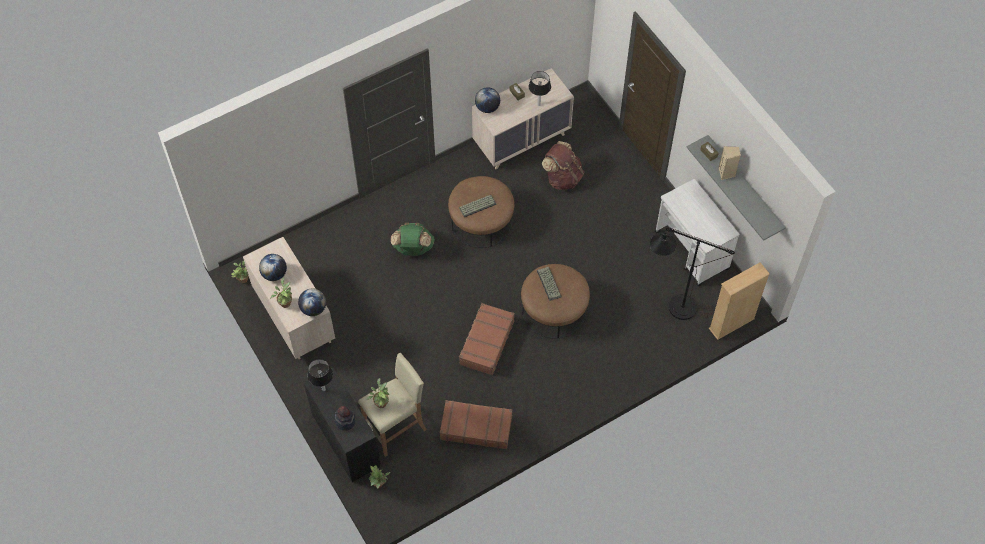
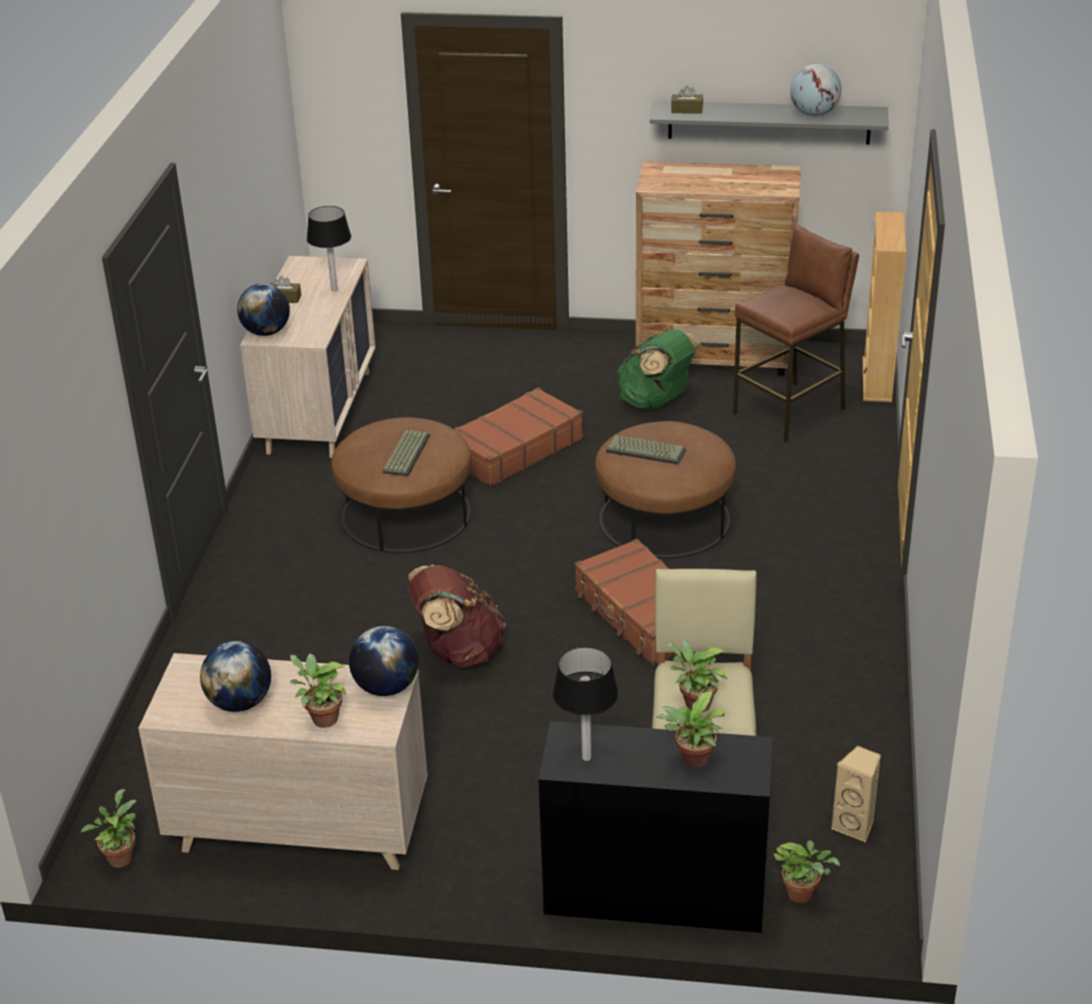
camera: 50 degrees left, 25 degrees down
(345, 420) = (692, 761): hat -> potted plant
(413, 249) = (356, 609): green backpack -> green backpack (656, 402)
(476, 427) = (802, 707): brown suitcase -> brown suitcase (514, 449)
(563, 177) = (439, 406): brown backpack -> brown backpack (458, 651)
(674, 306) = (790, 411): black floor lamp -> brown stool
(692, 251) = (715, 358): white cart -> brown dresser
(726, 173) = (739, 110): beige speaker -> beige speaker (855, 826)
(750, 203) = (814, 114): none -> globe

